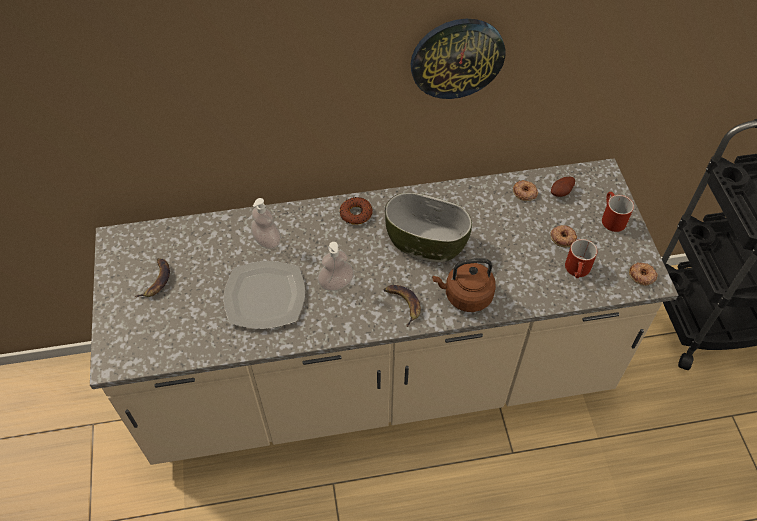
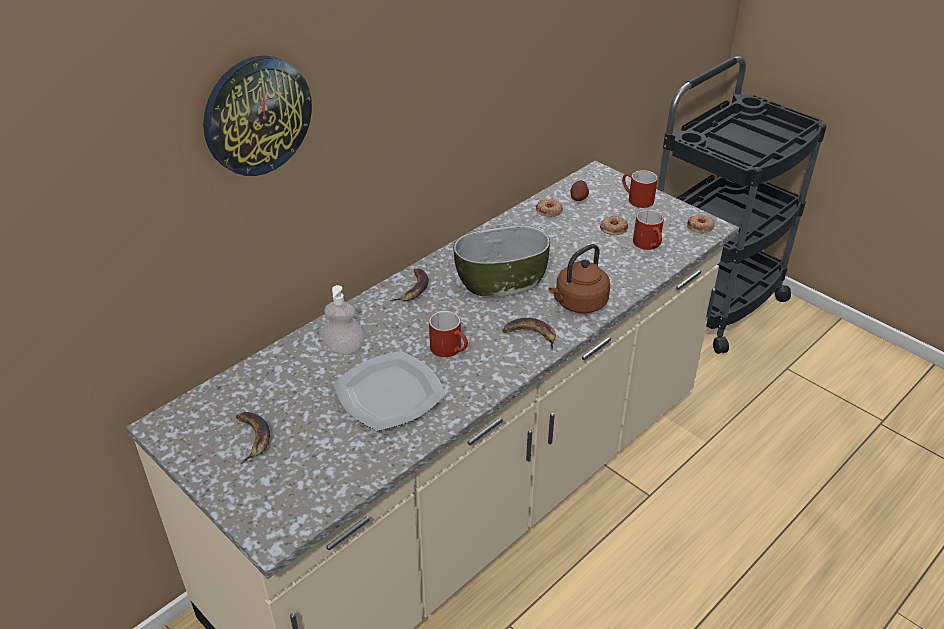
camera: 35 degrees left, 15 degrees down
(336, 283) = (451, 349): soap dispenser -> red mug
(355, 214) = (413, 288): donut -> banana
(457, 58) = (464, 73): wall clock -> wall clock (257, 115)

